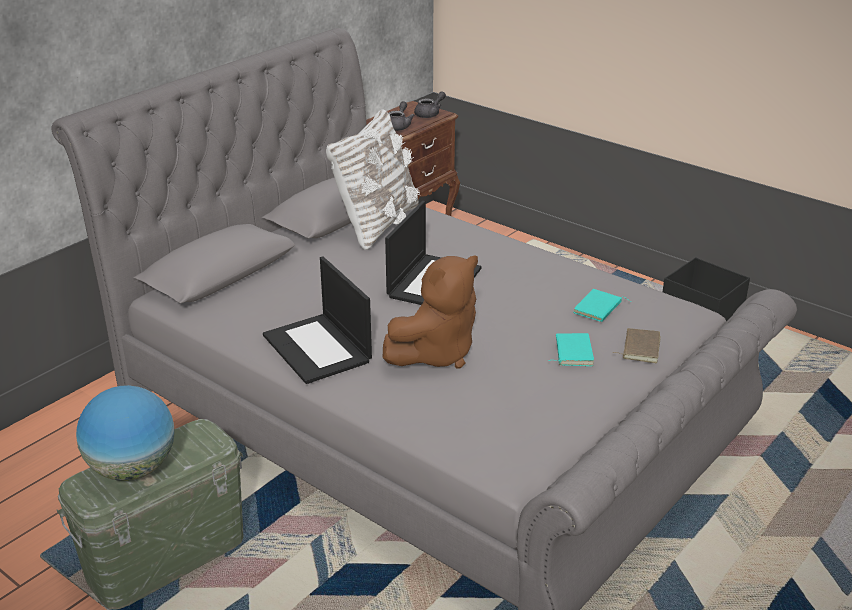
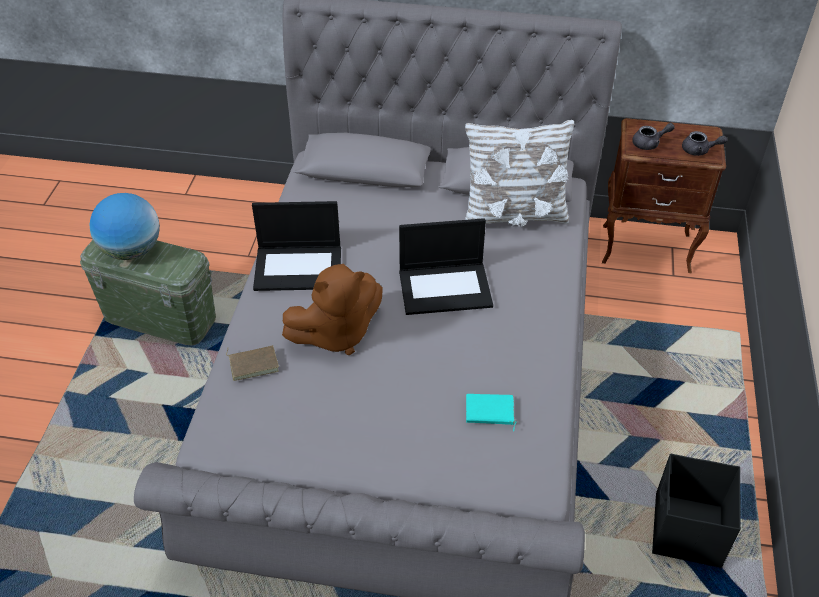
camera: 60 degrees right, 15 degrees up
(318, 348) = (299, 267): laptop -> laptop turned 120 degrees counterclockwise
(435, 353) = (336, 334): brown plush toy -> brown plush toy turned 45 degrees counterclockwise
(572, 352) = (401, 419): turquoise book -> none
(639, 348) = (442, 464): brown book -> brown book (253, 363)

